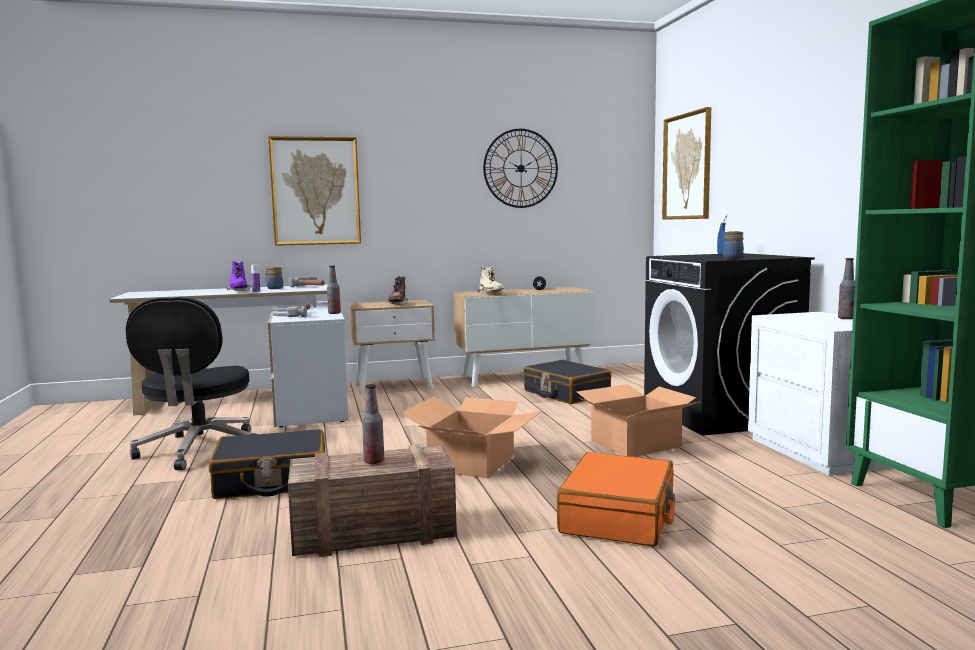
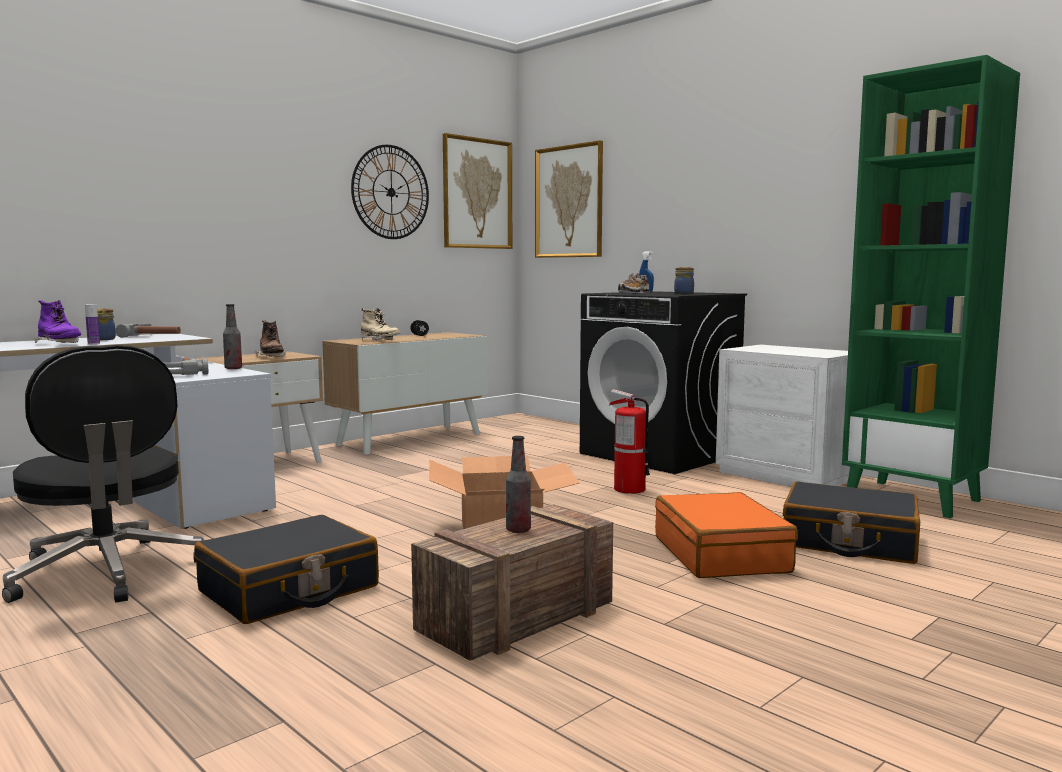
camera: 30 degrees left, 0 degrees up
(315, 191) = (143, 204): picture -> picture (477, 193)
(566, 393) = (484, 451): black suitcase -> black suitcase (849, 541)
(634, 443) = (629, 489): cardboard box -> fire extinguisher
(696, 256) = (634, 293): none -> shoe
(846, 318) = (801, 348): bottle -> none

